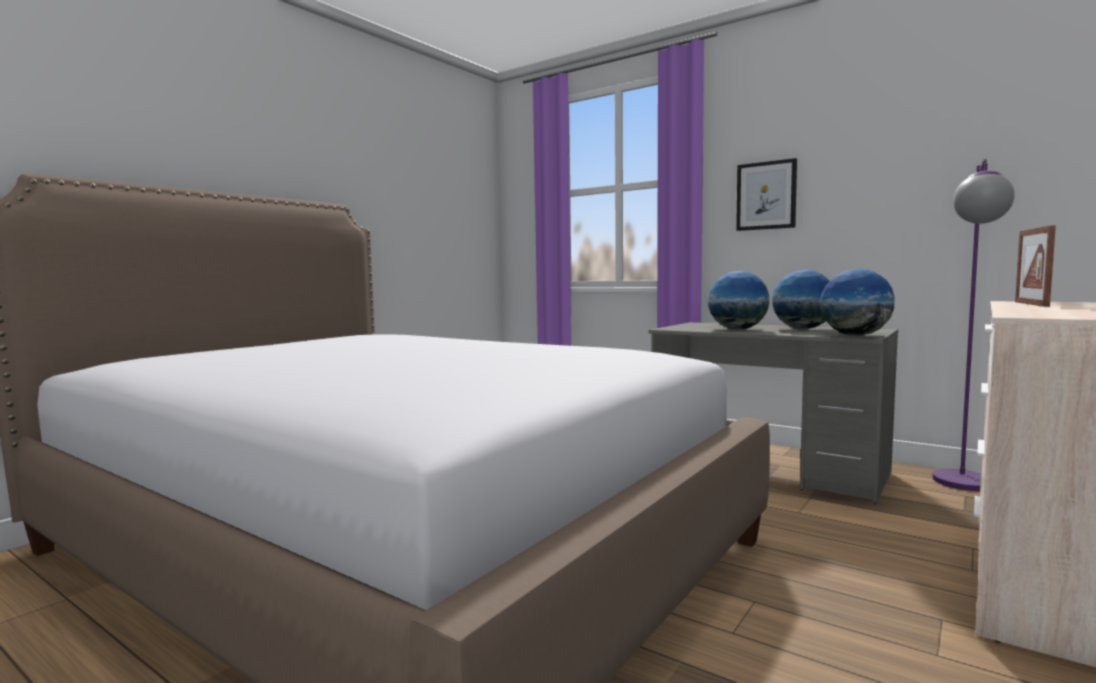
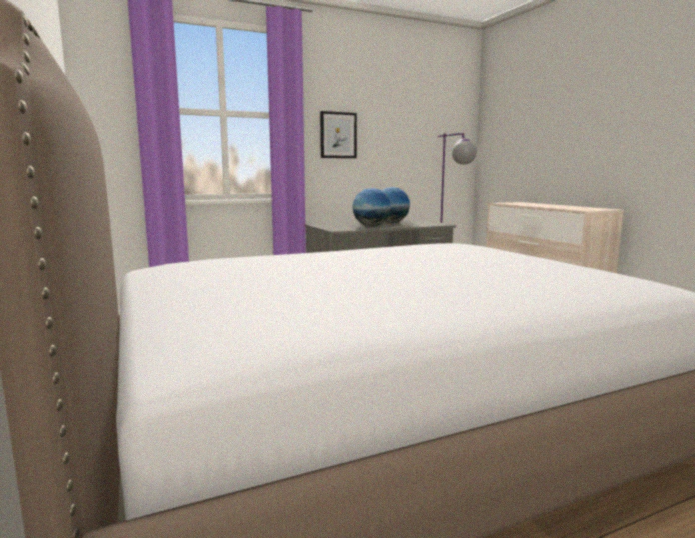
camera: 60 degrees left, 5 degrees up
(855, 335) = (436, 224): globe -> none
(1031, 304) = (520, 204): picture frame -> none

